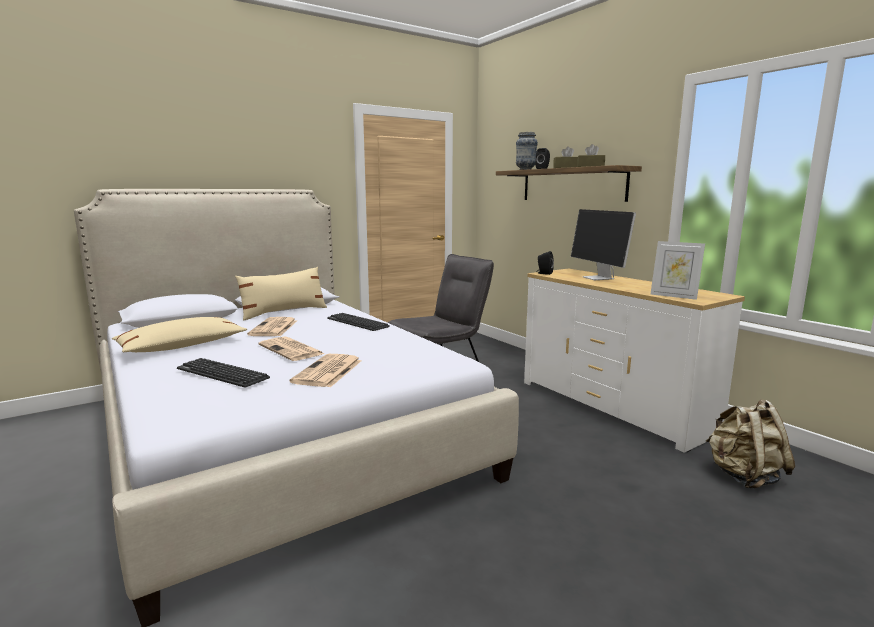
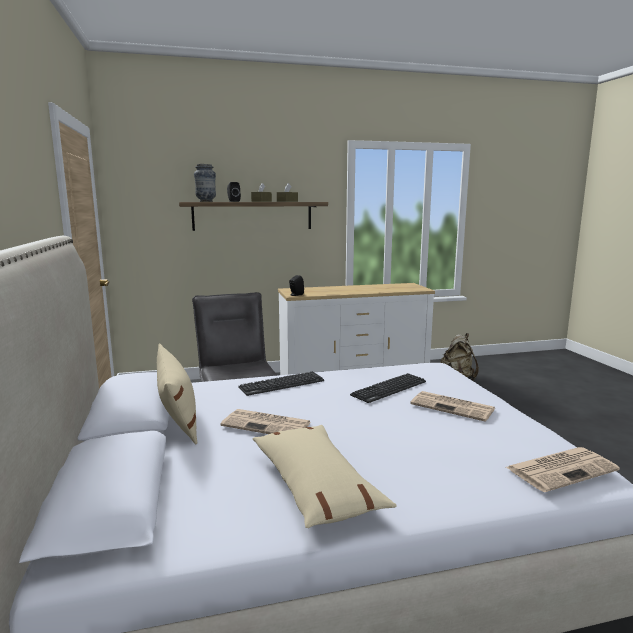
camera: 70 degrees left, 0 degrees up
(222, 373) = (460, 450): keyboard -> keyboard (389, 388)
(292, 350) = (376, 417): newspaper -> newspaper (562, 469)
(599, 278) = (332, 289): monitor -> none
(674, 296) = (407, 289): picture frame -> none

